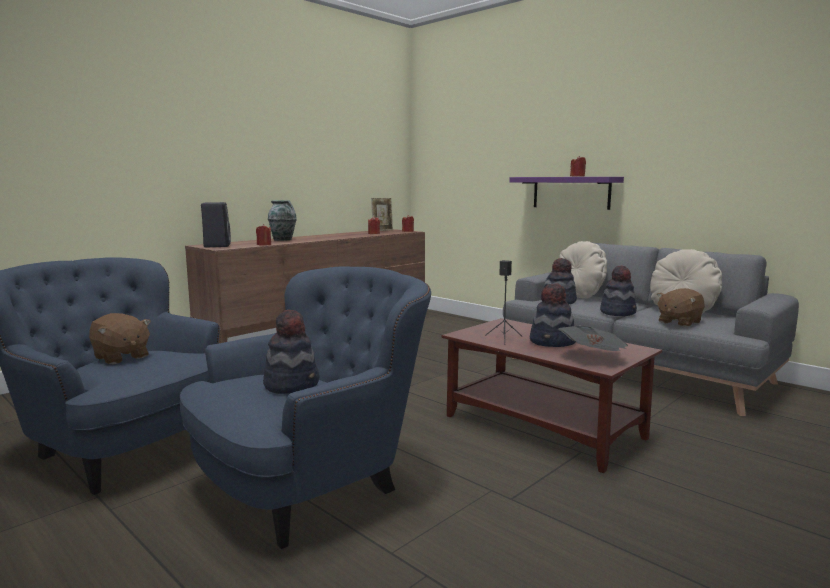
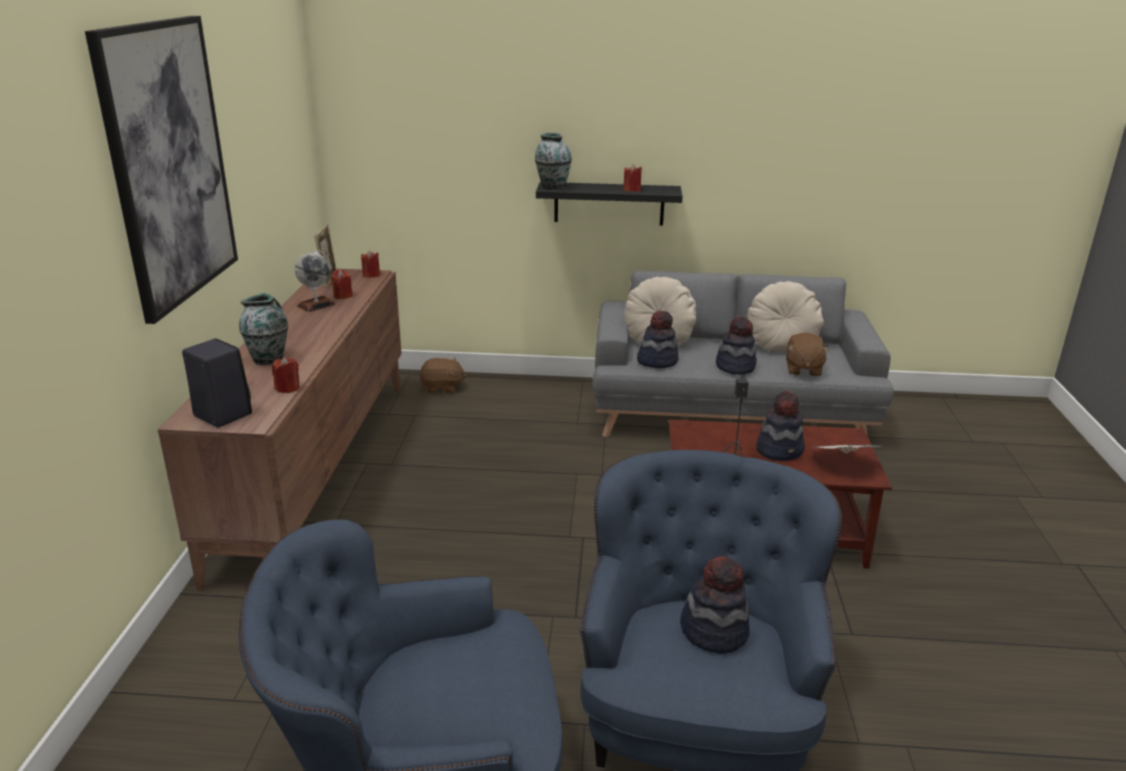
camera: 40 degrees left, 15 degrees up
(121, 357) = (439, 687): brown plush toy -> brown plush toy (442, 388)
(243, 115) = (169, 164): none -> picture
(353, 234) = (316, 305): none -> globe
(526, 176) = (552, 187): none -> vase
(571, 192) = (609, 203): purple shelf -> black shelf

